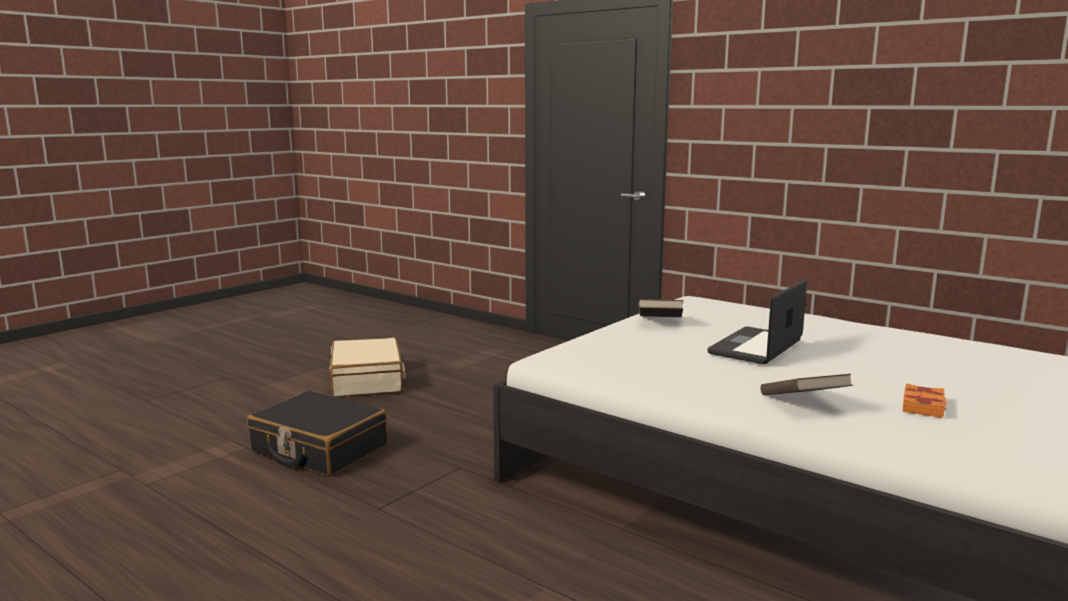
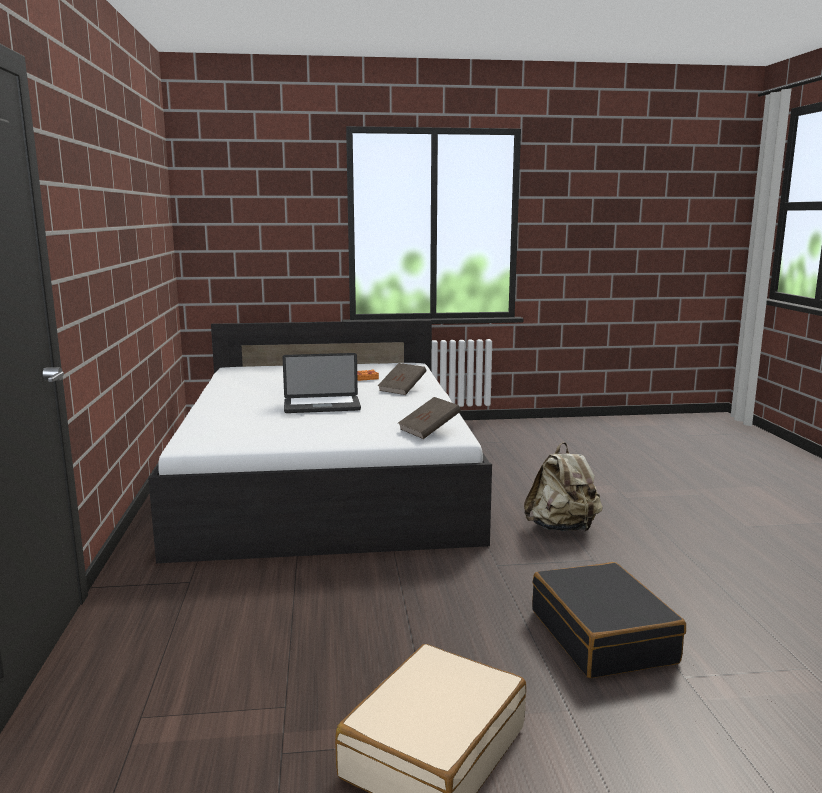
camera: 135 degrees left, 0 degrees up
(451, 535) = (562, 528): none -> beige backpack
(659, 322) = (300, 435): brown book -> brown book (429, 430)

